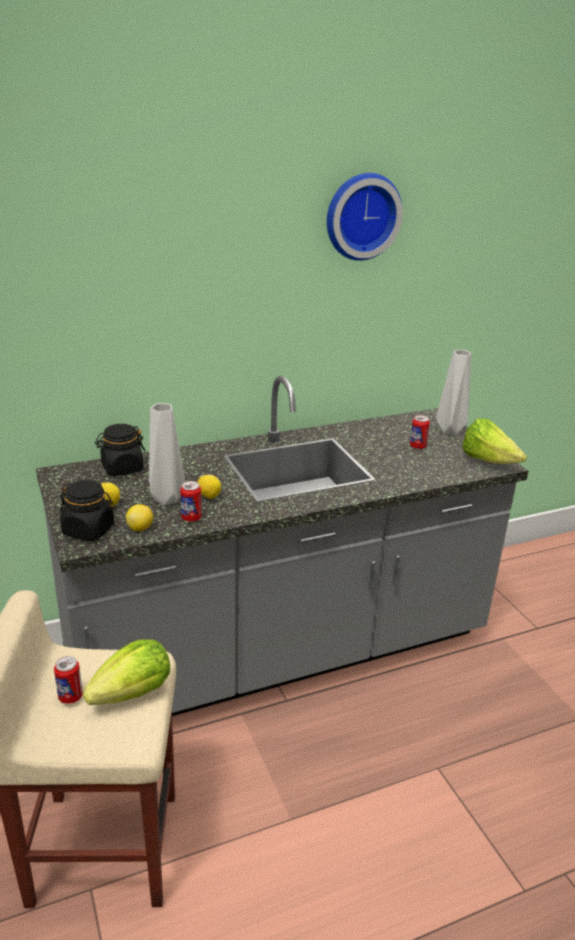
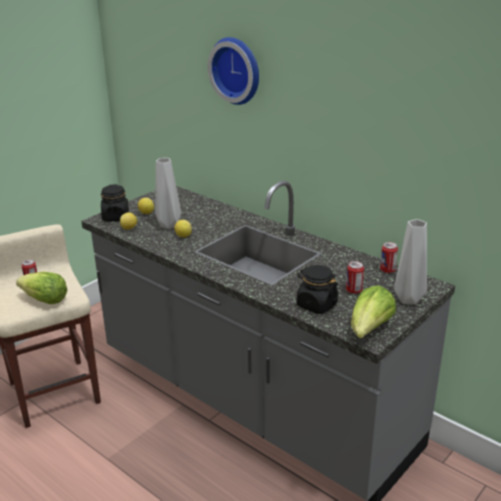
camera: 65 degrees right, 0 degrees up
(122, 468) = (193, 203): black jar -> black jar (316, 305)
(191, 518) = (153, 238): can -> can (387, 270)
(361, 216) = (380, 67): wall clock -> wall clock (237, 70)

